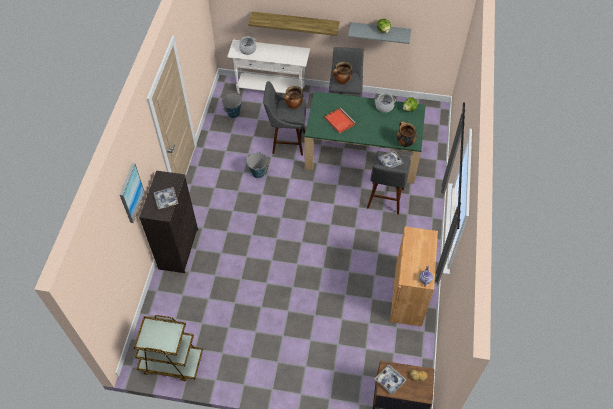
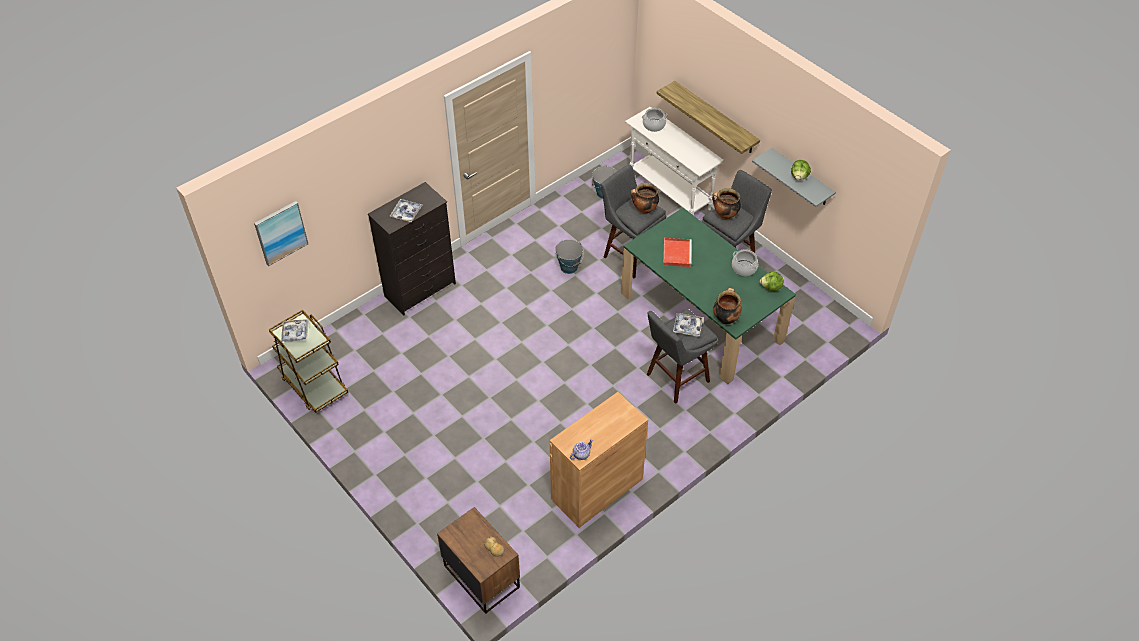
camera: 40 degrees right, 5 degrees down
(131, 193) = (367, 180): picture -> picture (280, 232)
(390, 380) = (463, 531): tray -> tray (295, 333)

